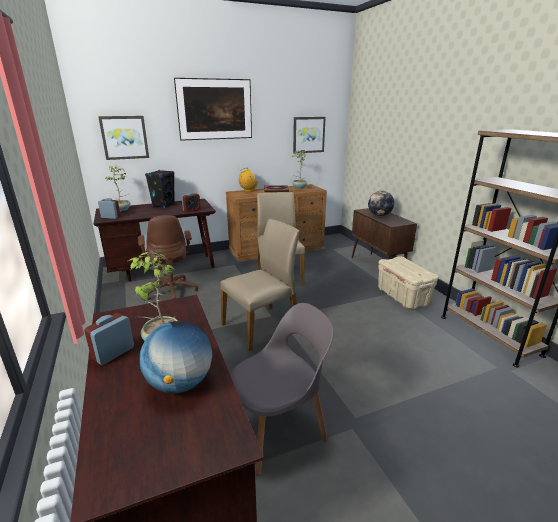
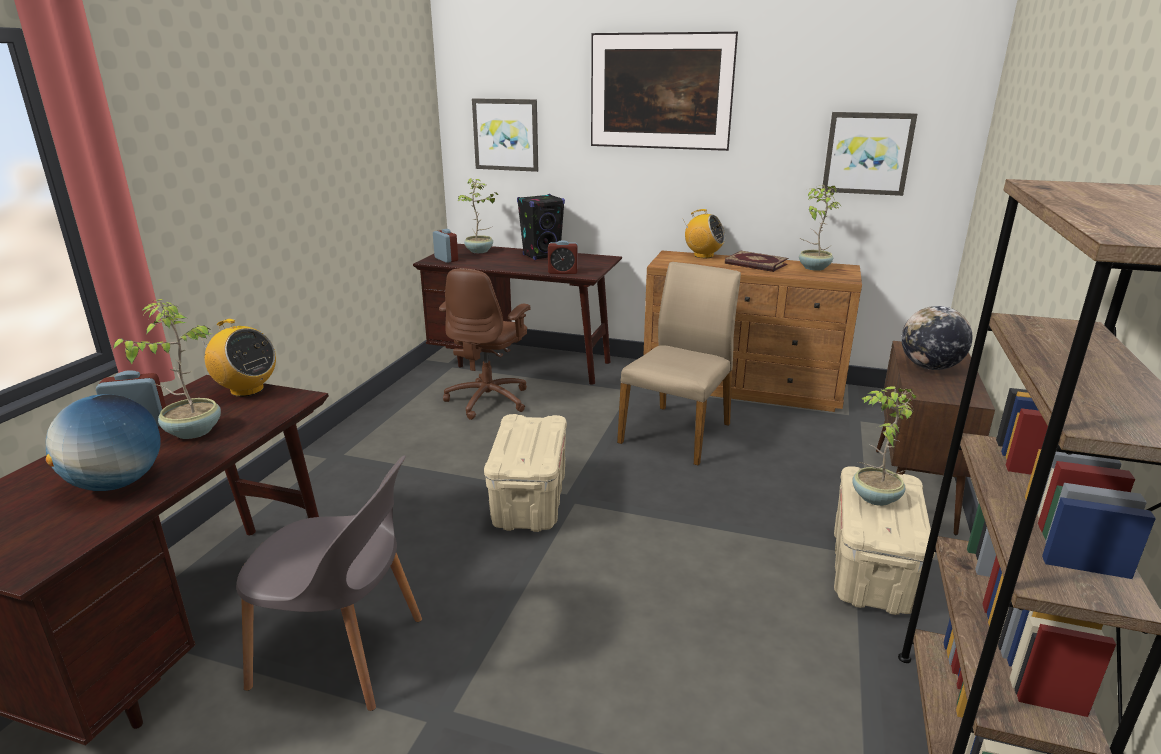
camera: 40 degrees right, 0 degrees up
(144, 310) = (246, 390): none -> radio
(261, 326) = (530, 502): beige chair -> beige storage box
(402, 266) = (874, 498): none -> potted plant

